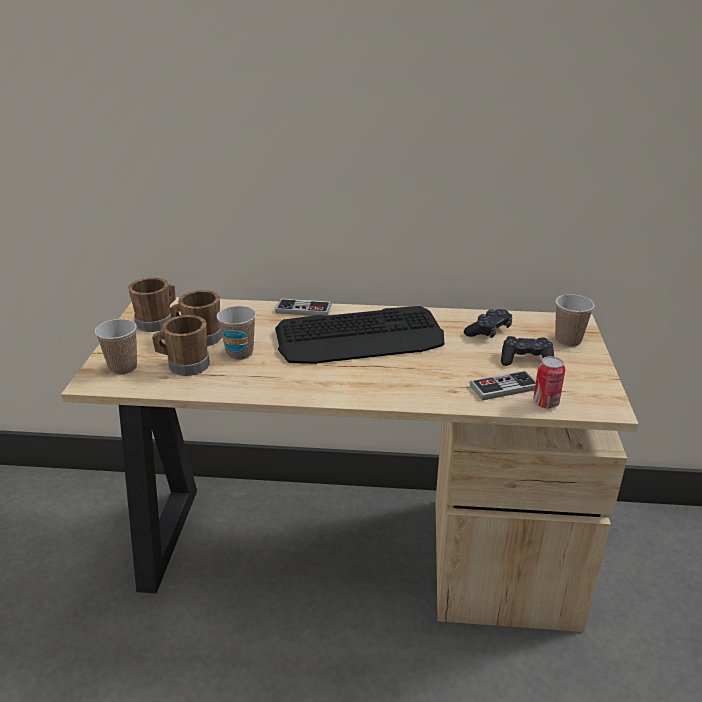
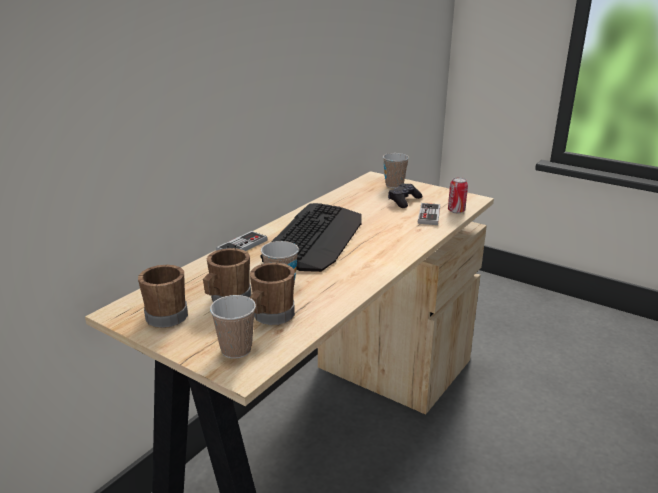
camera: 60 degrees left, 5 degrees down
(488, 331) = (357, 200): black game controller -> none

